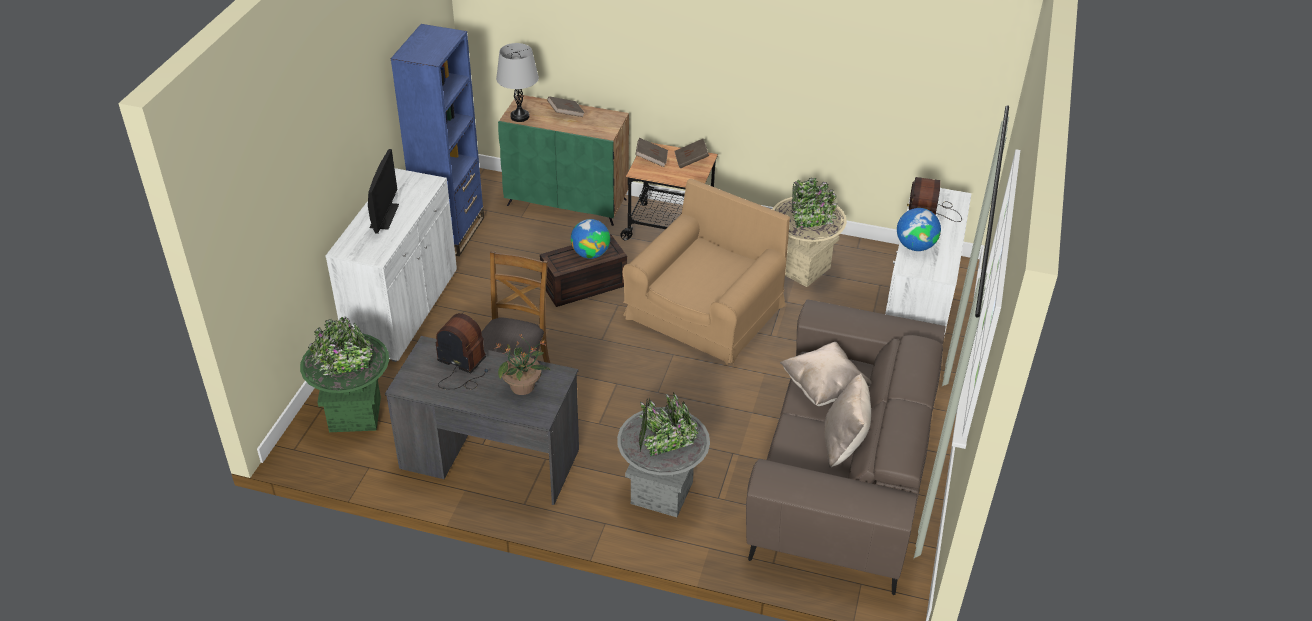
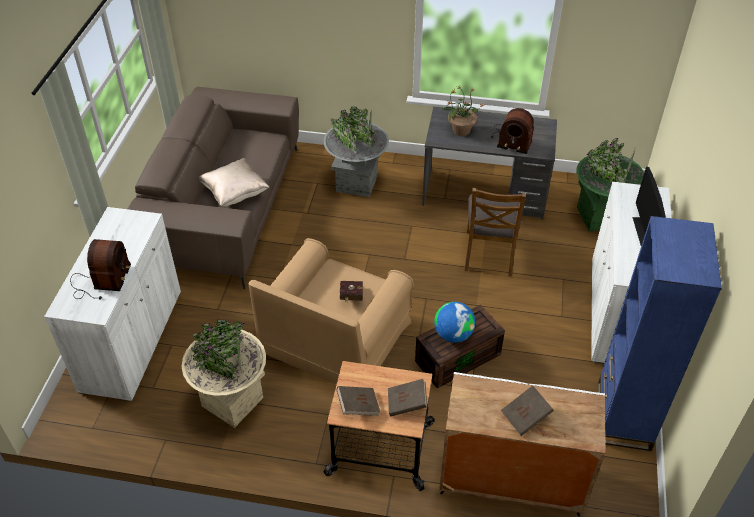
camera: 175 degrees right, 5 degrees up
(519, 116) = (582, 405): grey table lamp -> none
(567, 202) = (510, 480): green cabinet -> white cabinet
(688, 277) = (351, 298): none -> red book
(843, 443) = (227, 156): beige pillow -> none
(915, 246) = (131, 242): globe -> none

